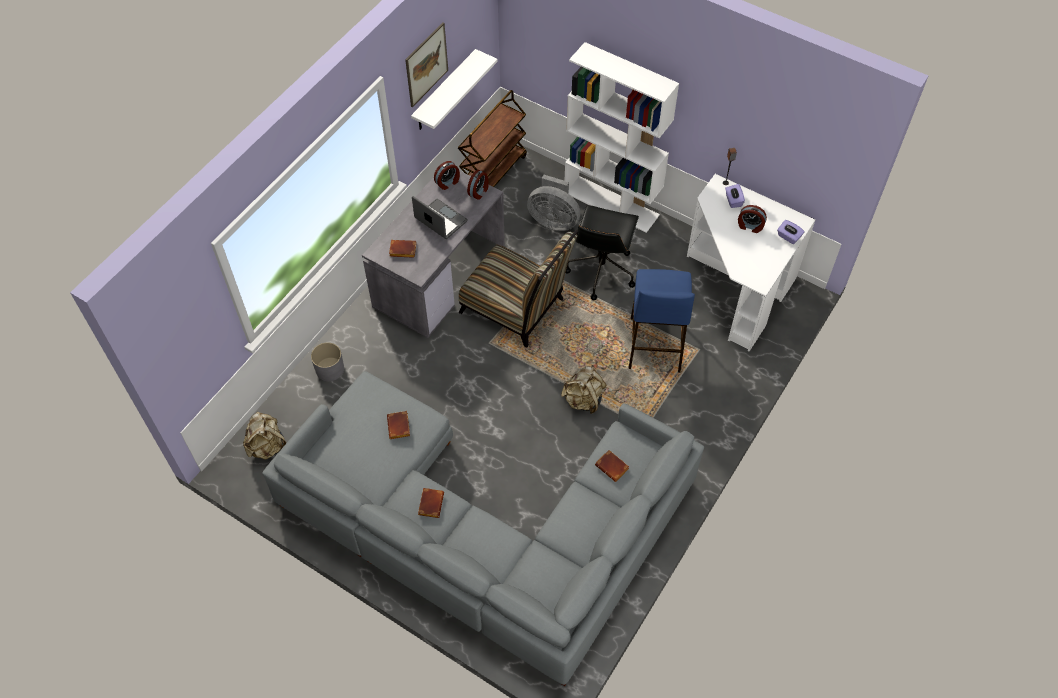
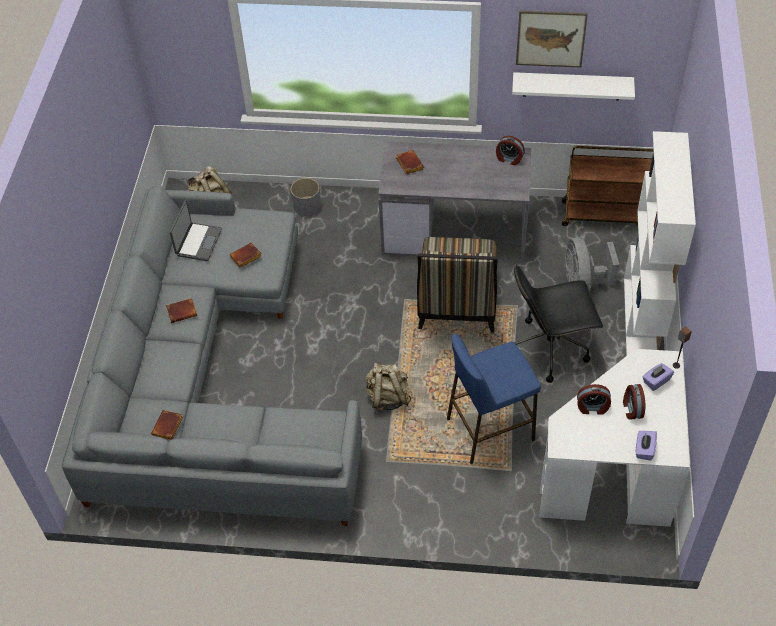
camera: 65 degrees right, 5 degrees down
(440, 220) = (461, 173): laptop -> laptop (198, 242)
(479, 192) = (515, 184): alarm clock -> alarm clock (592, 408)
(613, 467) = (291, 428): brown book -> brown book (168, 427)

